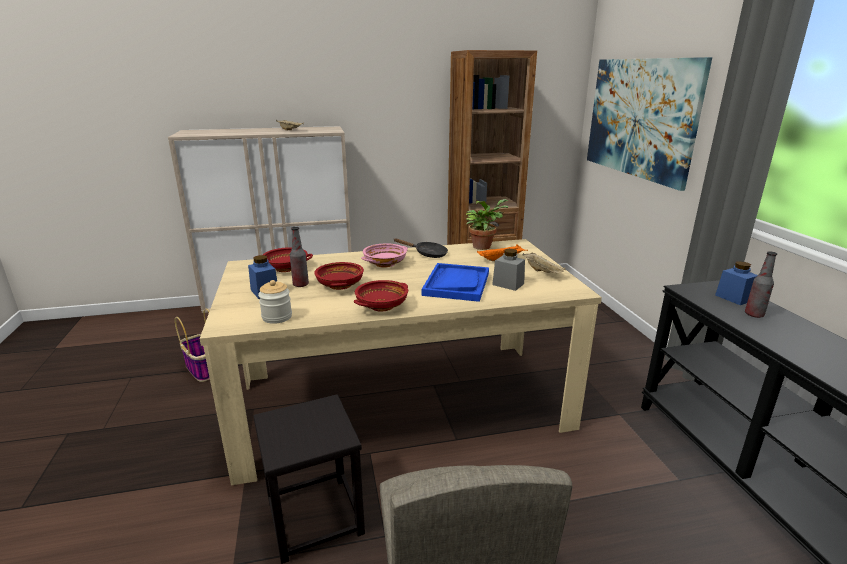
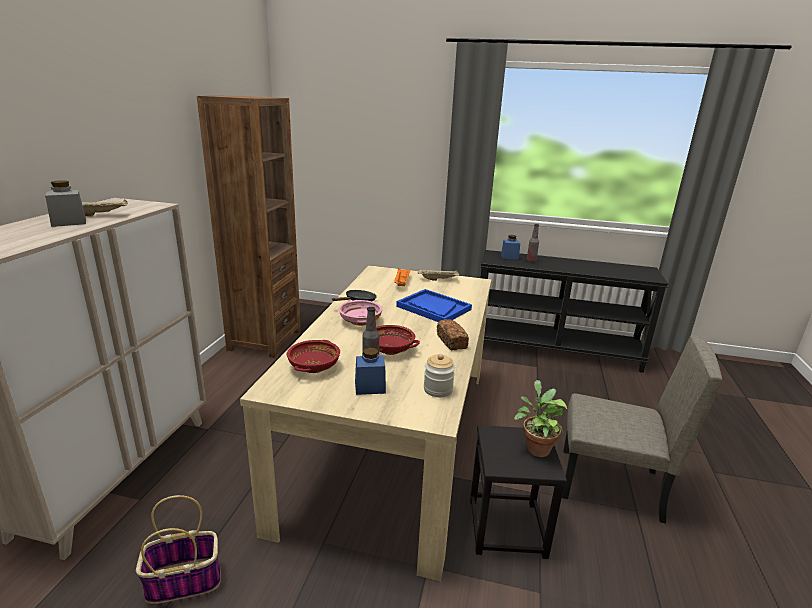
camera: 65 degrees left, 0 degrees up
(382, 306) = (451, 342): red bowl -> bread
(483, 246) = (366, 280): potted plant -> potted plant (535, 447)
(508, 284) = (450, 294): grey jar -> grey jar (69, 222)
(640, 118) = (357, 152): picture -> none

